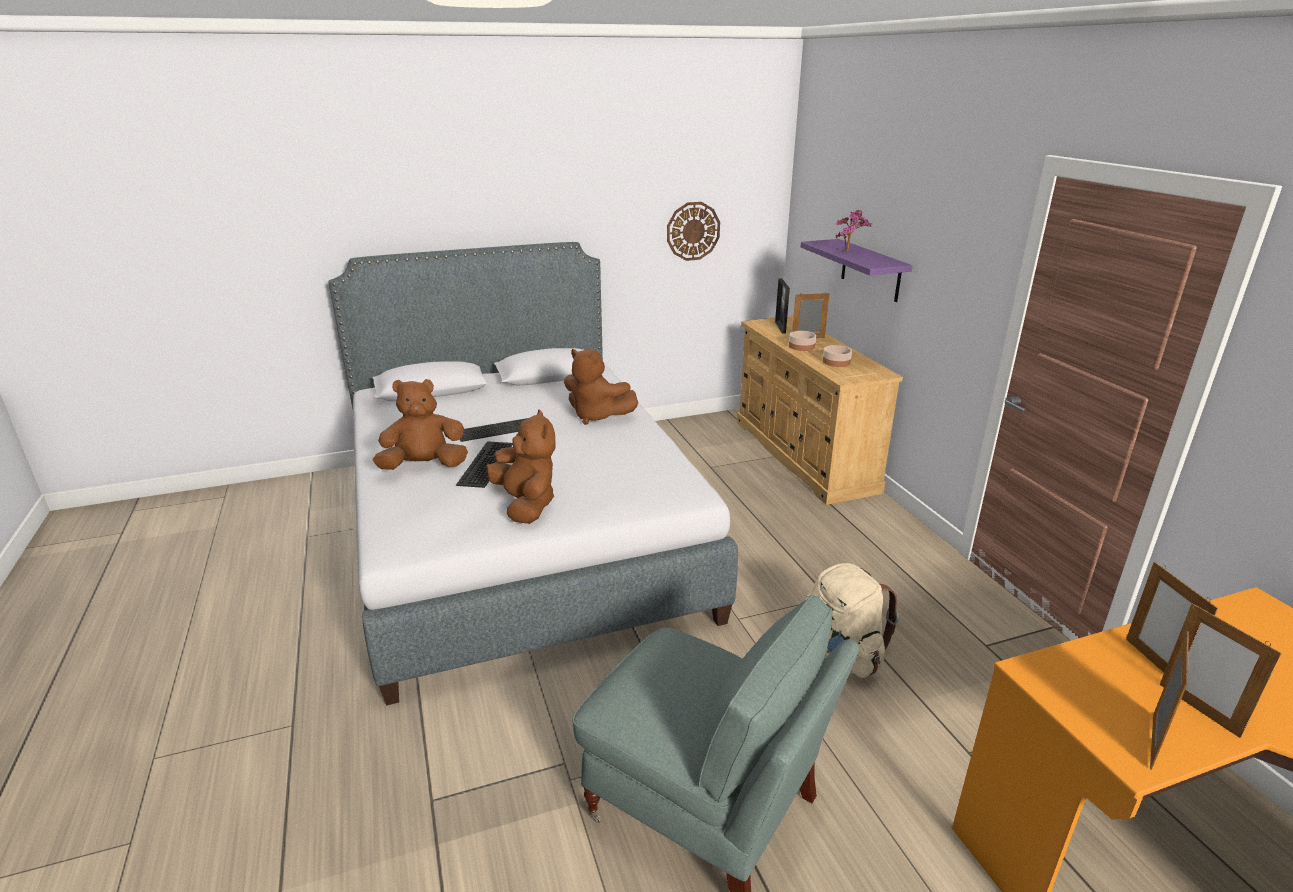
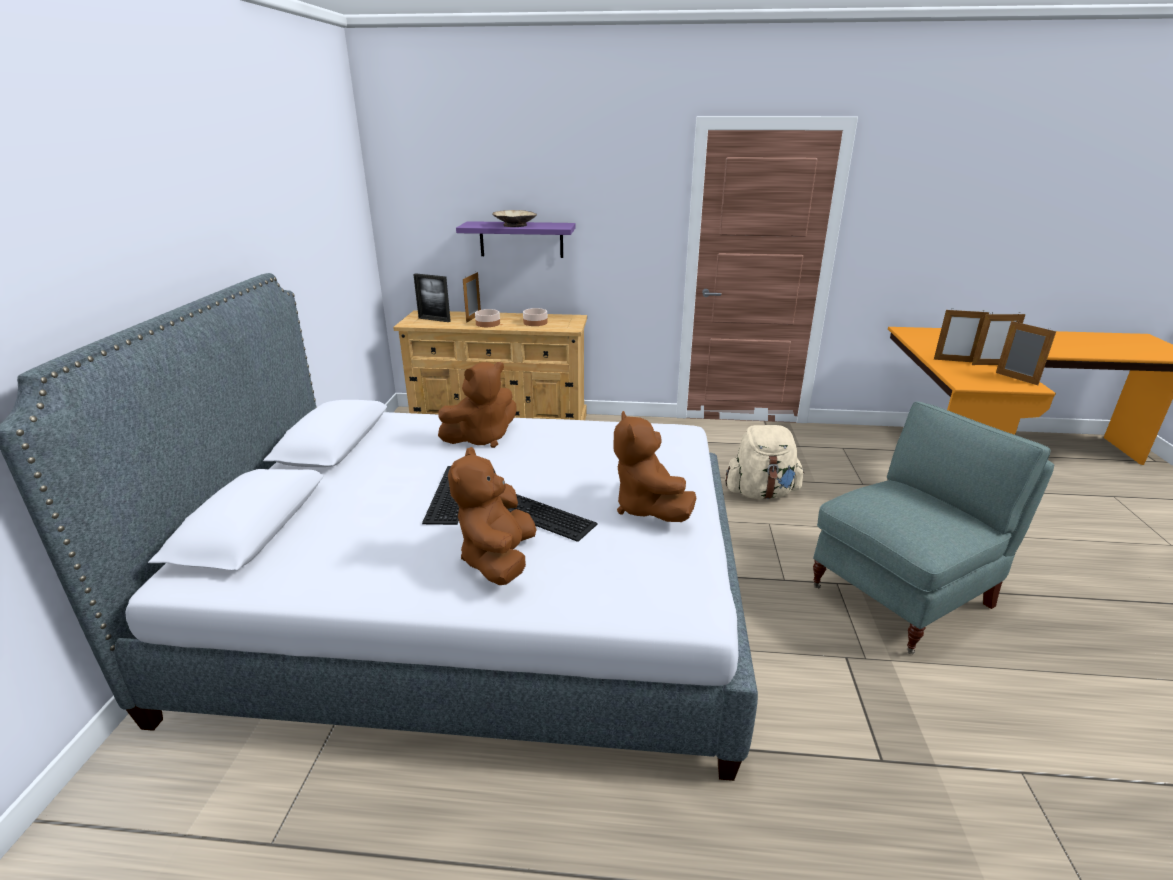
camera: 65 degrees left, 0 degrees up
(526, 505) = (648, 508): brown plush toy -> brown plush toy turned 105 degrees counterclockwise
(693, 231) = (326, 242): wall clock -> none
(849, 252) = (515, 225): potted plant -> beige bowl

